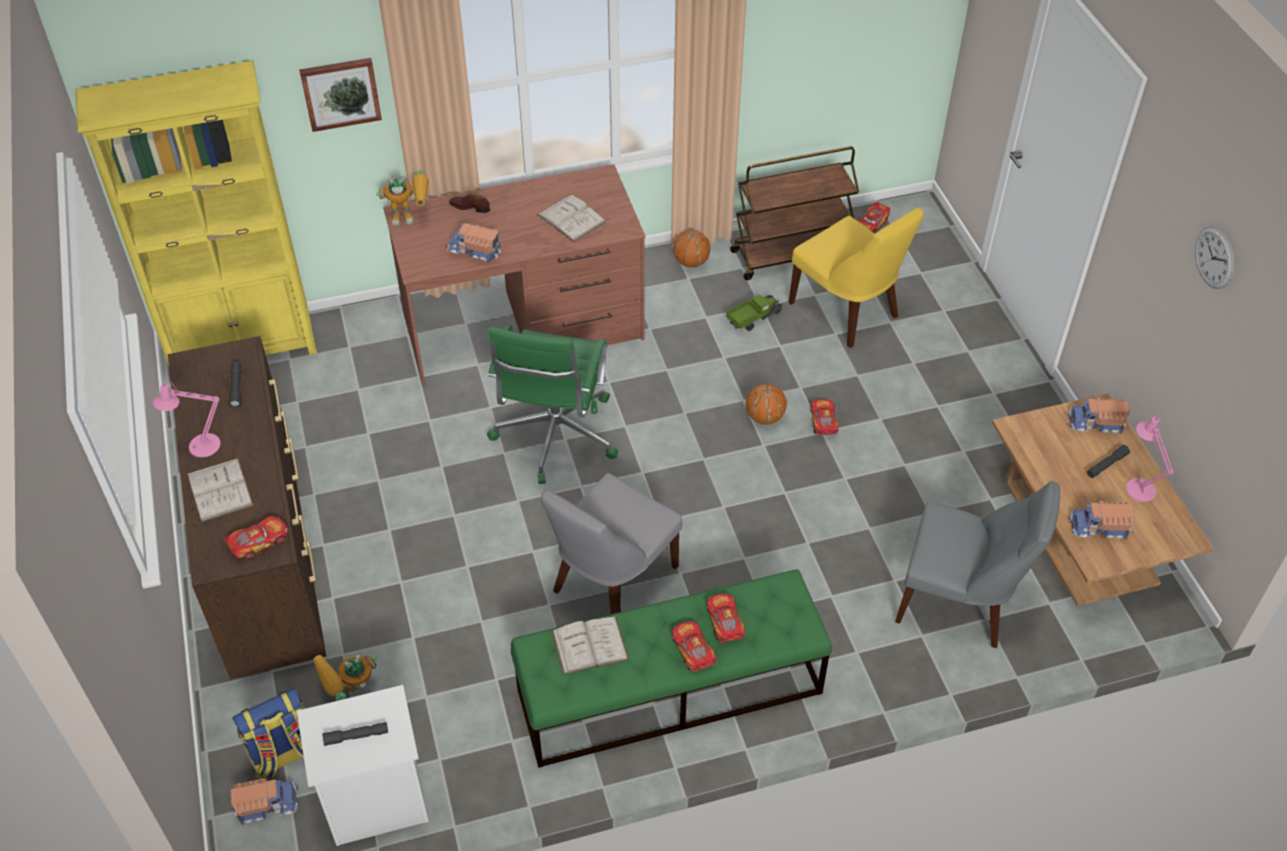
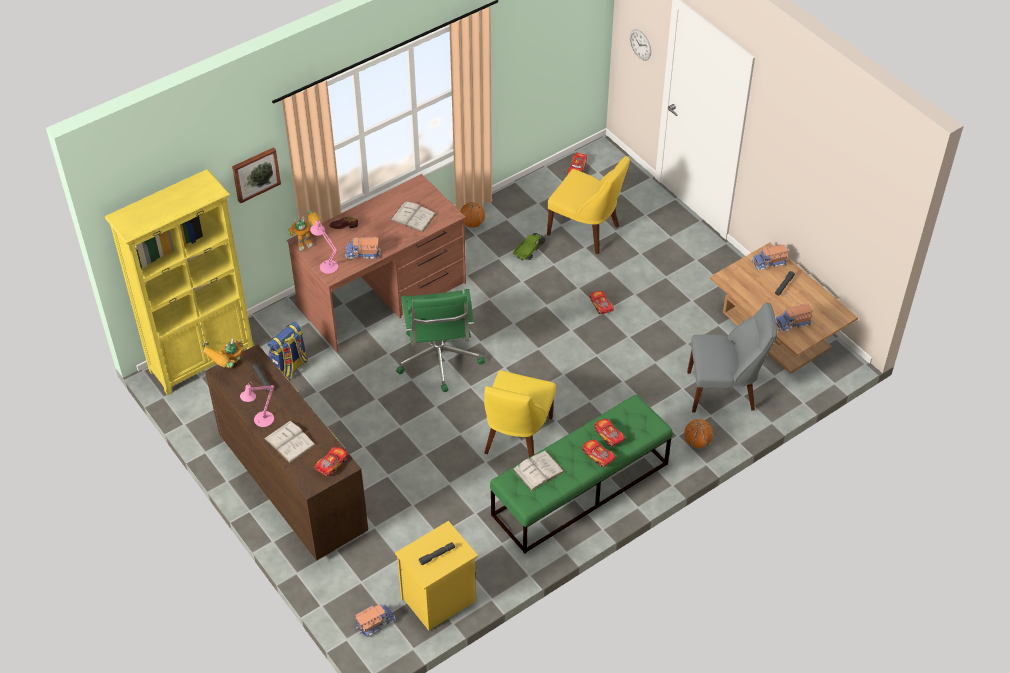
camera: 20 degrees left, 0 degrees up
(284, 755) = (370, 593): backpack -> backpack (289, 367)
(350, 694) = (391, 548): toy robot -> toy robot (229, 369)
(375, 801) = (438, 601): white nightstand -> yellow nightstand
(611, 582) = (516, 438): grey chair -> yellow chair
(764, 417) = (564, 312): basketball -> basketball (697, 442)
(791, 254) = (534, 202): brown cart -> none
(1138, 486) = (805, 293): pink table lamp -> pink table lamp (327, 265)
(1214, 257) = (820, 153): wall clock -> wall clock (640, 44)

